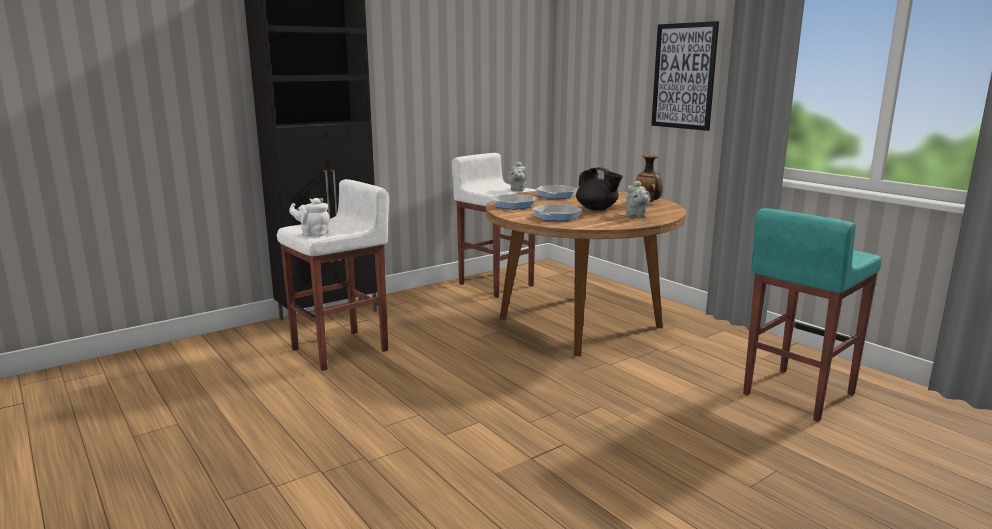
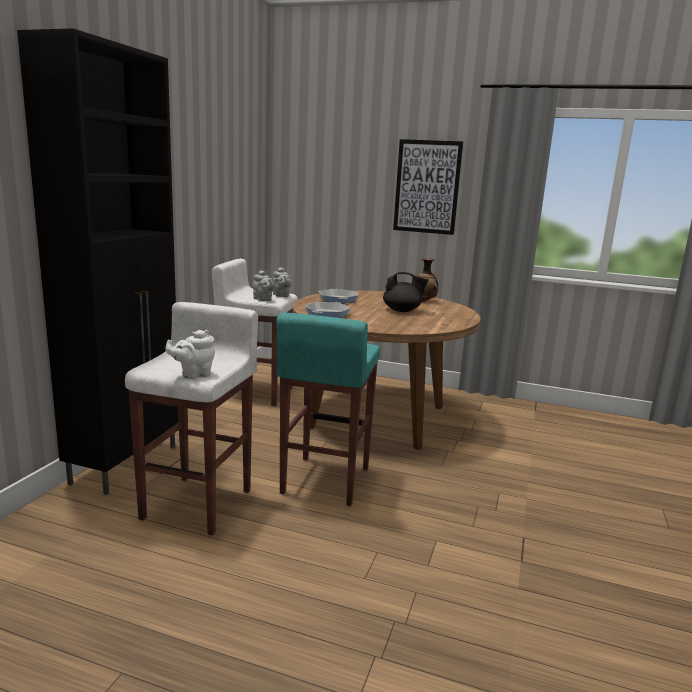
camera: 35 degrees left, 0 degrees up
(556, 216) = (389, 322): frying pan -> none
(636, 215) = (443, 314): grey teapot -> grey teapot (263, 299)
(796, 394) = (590, 443): turquoise stool -> turquoise stool (324, 480)

